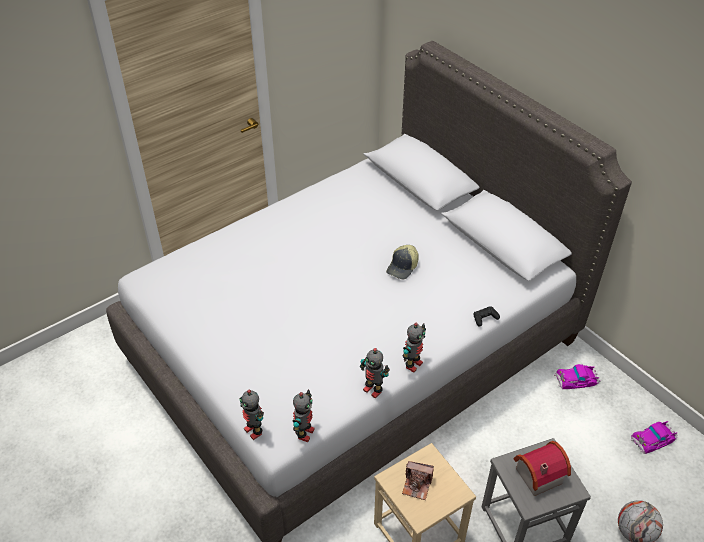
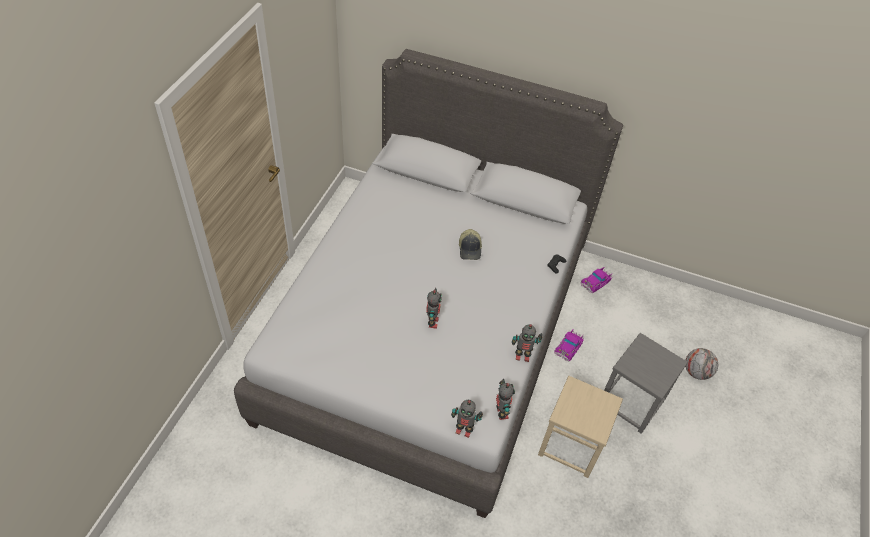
camera: 35 degrees left, 5 degrees up
(412, 364) = (534, 323): toy robot -> toy robot (432, 322)
(417, 485) = (581, 411): camera -> none
(536, 474) = (647, 363): toy house -> none
(653, 439) = (667, 302): toy car -> toy car (569, 346)

